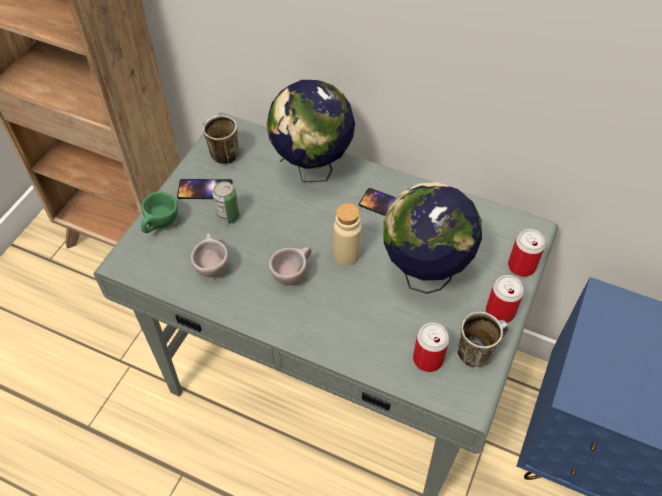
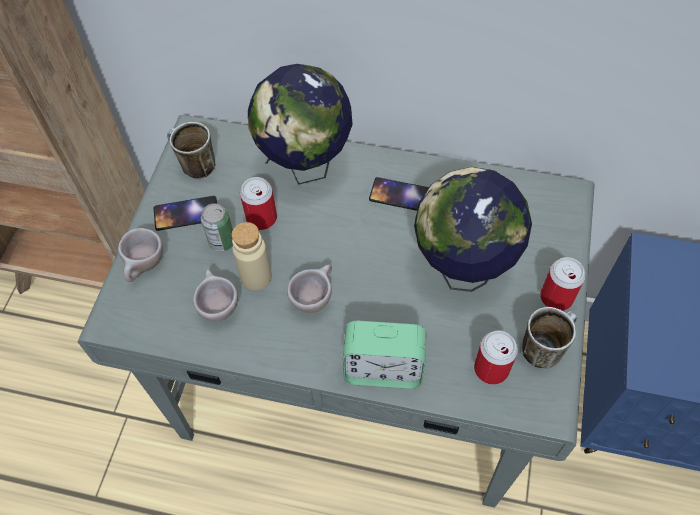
camera: 10 degrees left, 5 degrees up
(161, 226) = (145, 268): green cup -> beige cup
(335, 342) = (383, 369): none -> alarm clock
(346, 255) = (370, 262): beige bottle -> beige bottle (256, 277)
(521, 266) = (567, 239): can -> can (261, 218)

